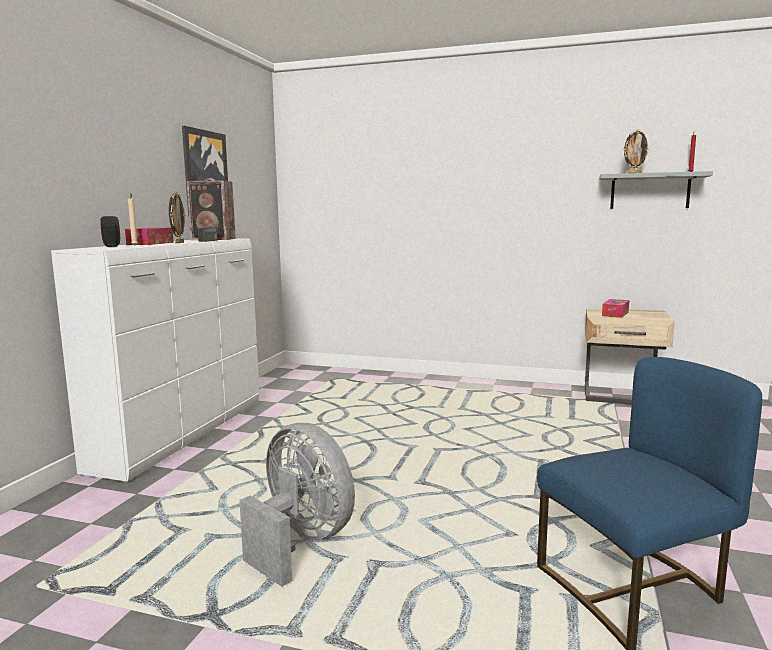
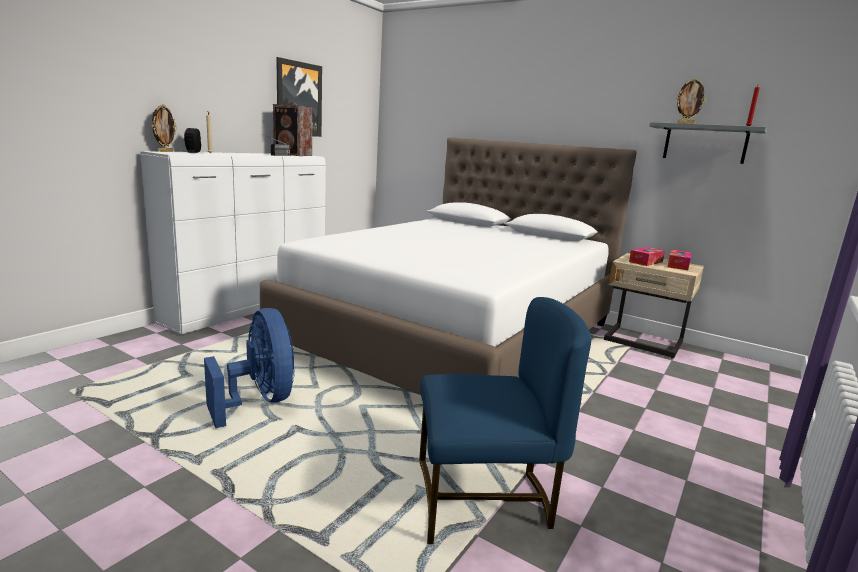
camera: 15 degrees right, 5 degrees up
(150, 243) = (229, 153): tissue box -> tissue box (678, 265)
(179, 243) = (251, 154): picture frame -> picture frame (165, 151)
(300, 541) = (260, 401): grey fan -> blue fan
(442, 422) = (455, 335): none -> white bed

